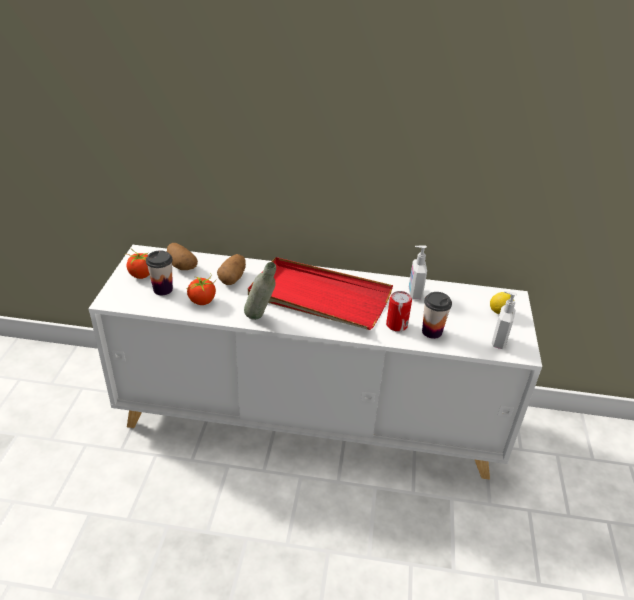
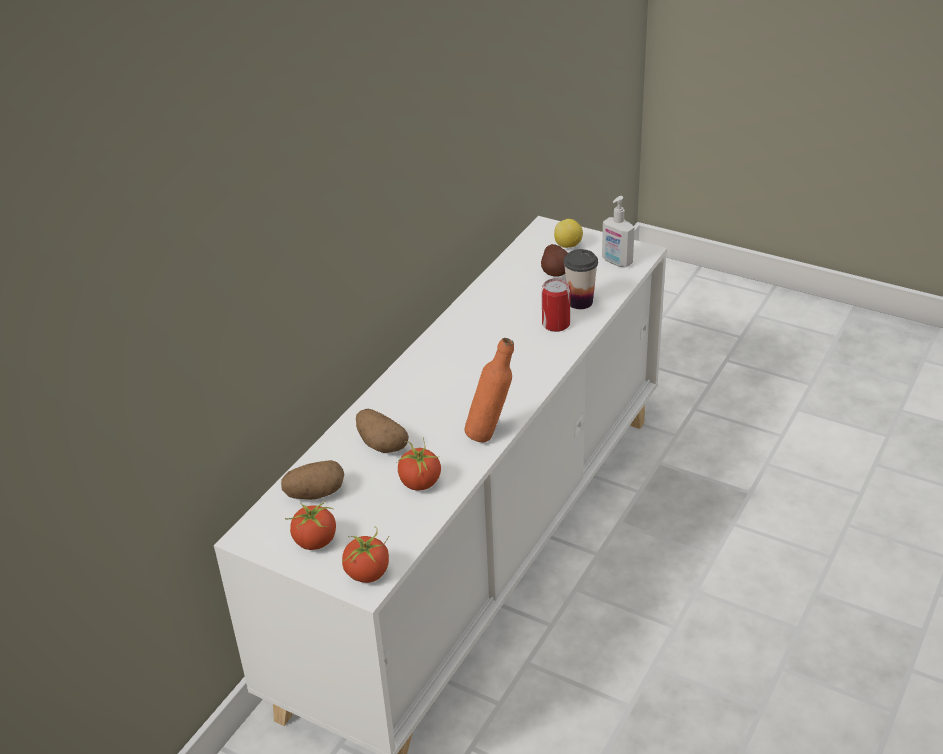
camera: 65 degrees left, 0 degrees up
(119, 299) = (367, 573): none -> tomato
(163, 289) = (368, 521): cup -> none
(260, 319) = (491, 433): grey bottle -> orange bottle
(319, 297) = (469, 373): red tray -> none
(414, 293) = (500, 294): soap dispenser -> none
(461, 313) = (555, 271): none -> potato

